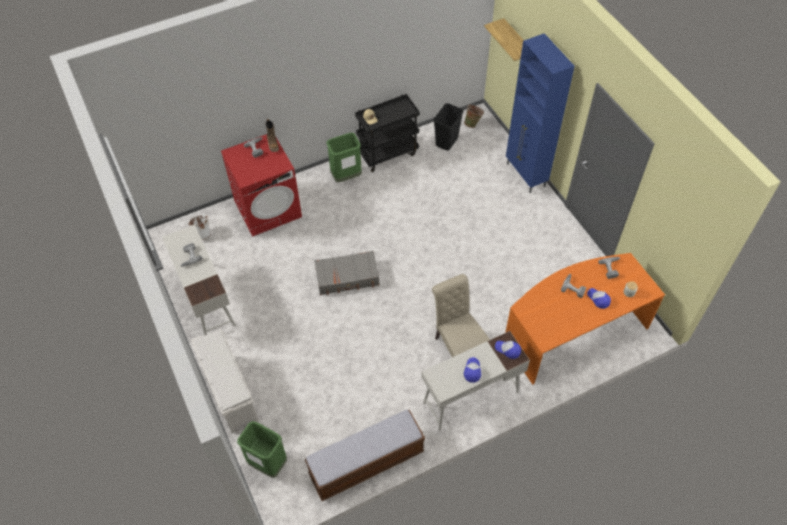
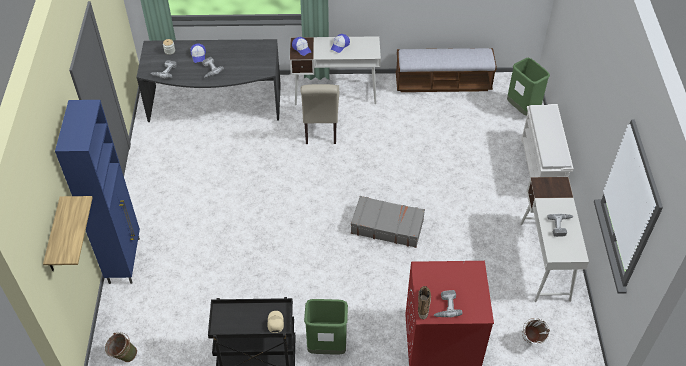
camera: 155 degrees left, 5 degrees down
(446, 141) = (175, 344): black trash can -> none
(573, 331) = (215, 105): orange desk -> grey desk

